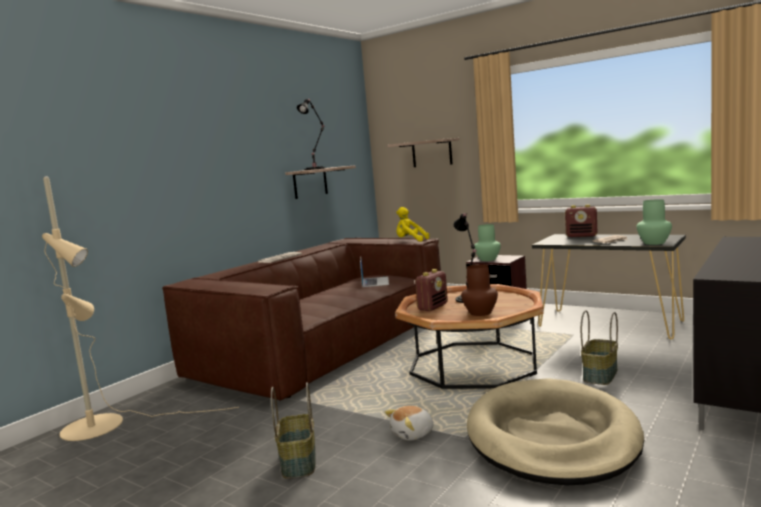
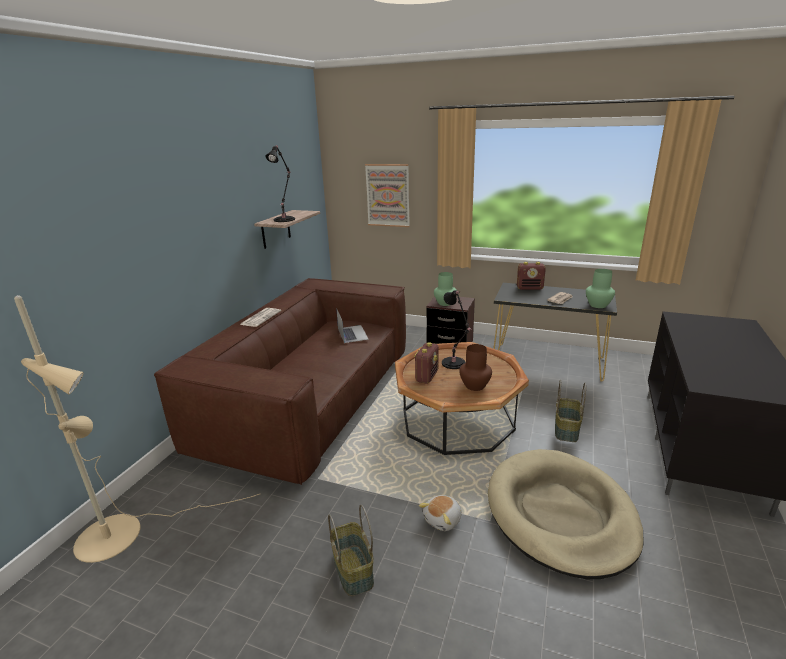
camera: 15 degrees left, 15 degrees up
(410, 241) = (378, 290): yellow plush toy -> none
(432, 153) = (388, 195): shelf -> picture

